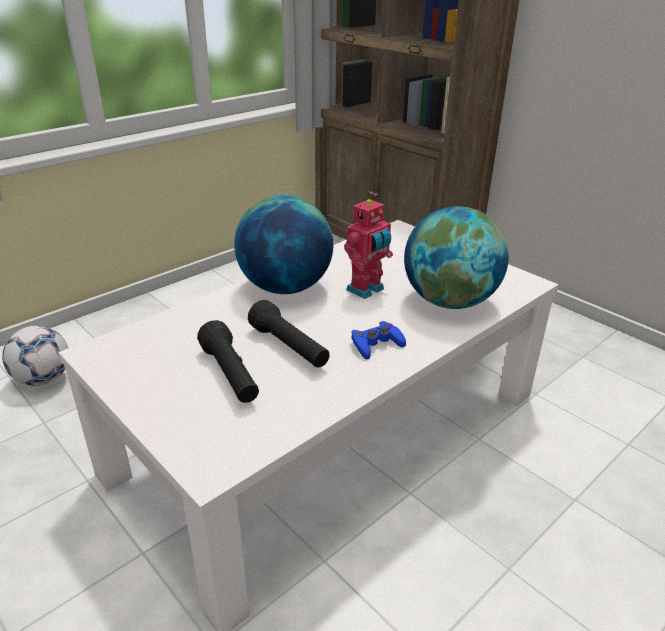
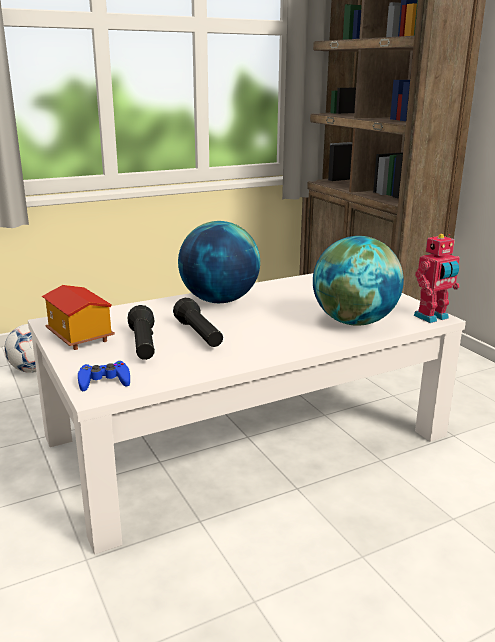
camera: 15 degrees right, 10 degrees down
(141, 373) = (78, 337): none -> toy house
(367, 290) = (286, 308): toy robot -> toy robot (432, 317)
(376, 344) = (271, 341): blue game controller -> blue game controller (104, 381)

